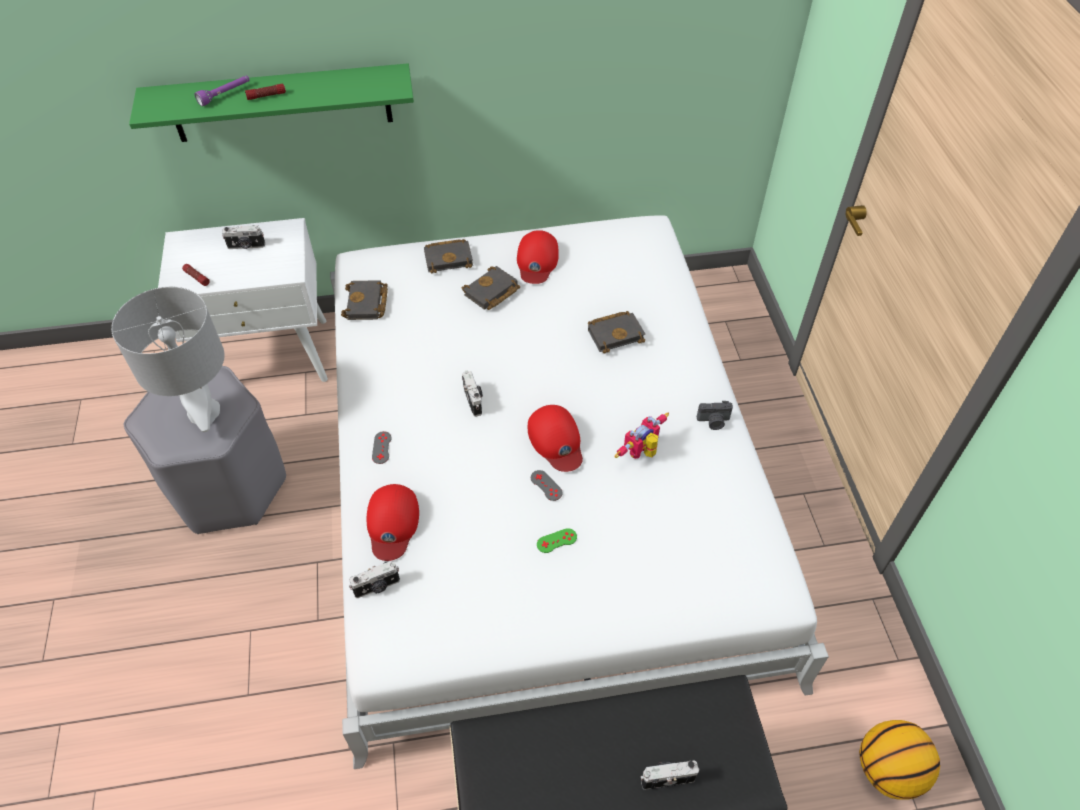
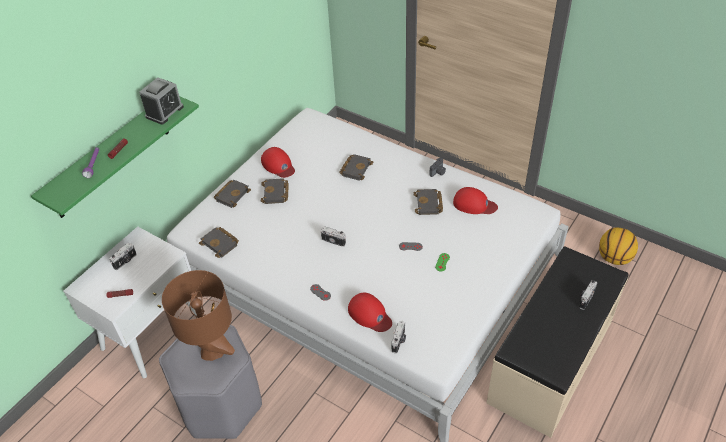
camera: 45 degrees left, 5 degrees down
(204, 413) = (212, 351): grey table lamp -> brown table lamp
(368, 83) = (164, 112): none -> alarm clock
(556, 441) = (390, 227): red cap -> red cap (474, 204)
(643, 453) = (429, 204): toy robot -> black book

